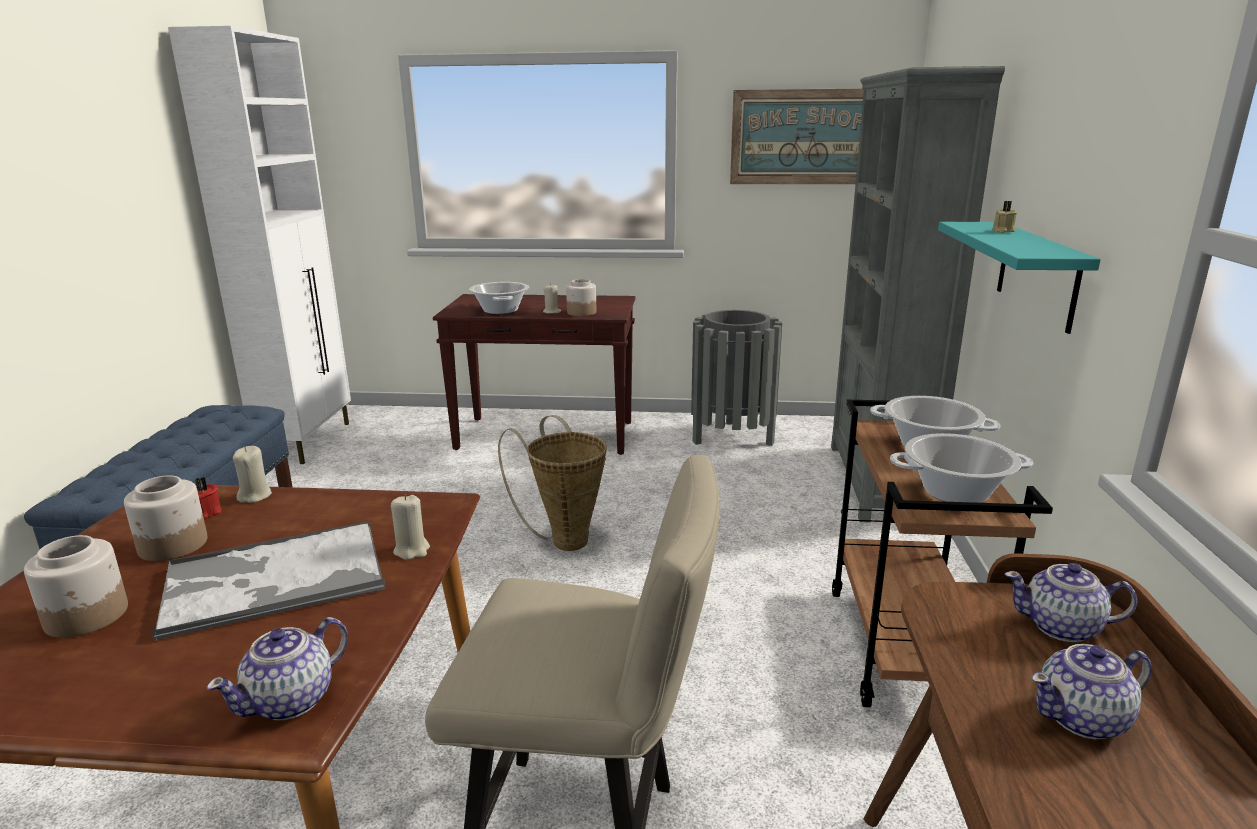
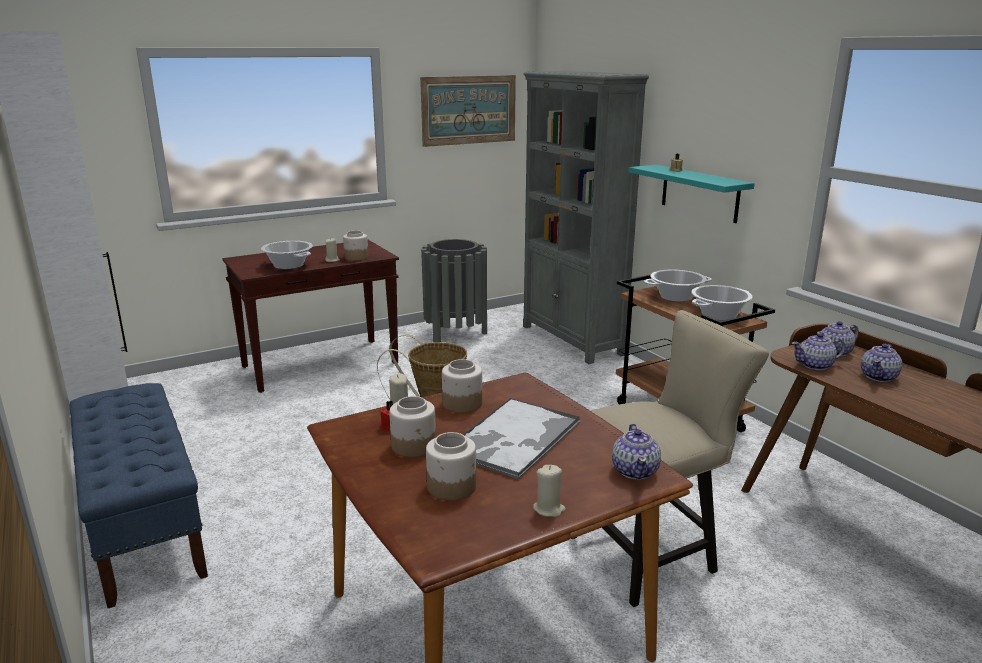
camera: 35 degrees left, 0 degrees up
(324, 510) = (461, 404): none -> jar
(412, 550) = (554, 404): beige candle -> beige candle (549, 509)
(969, 639) = (815, 365): none -> teapot

